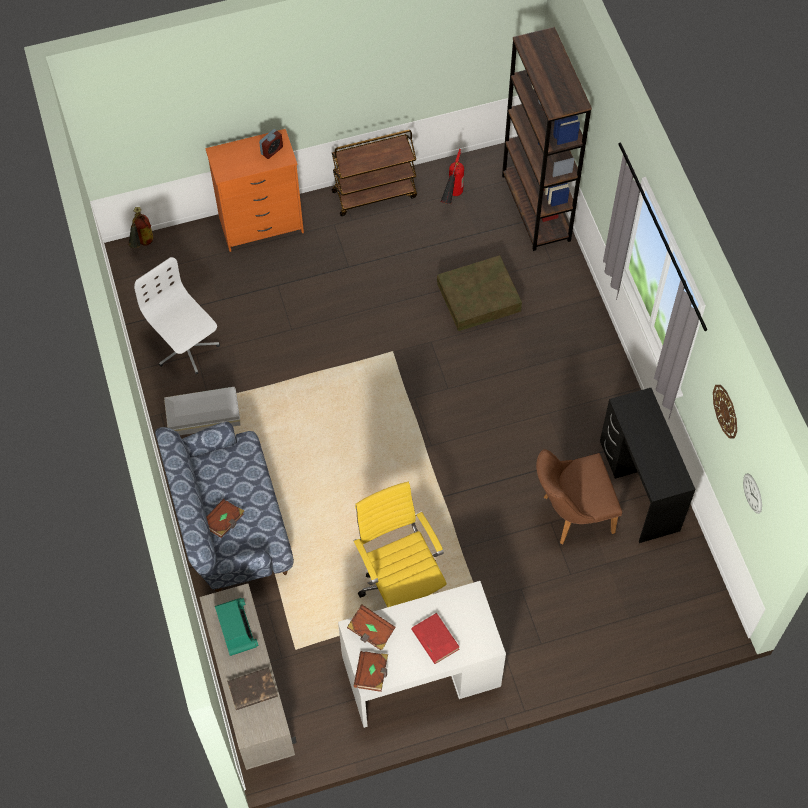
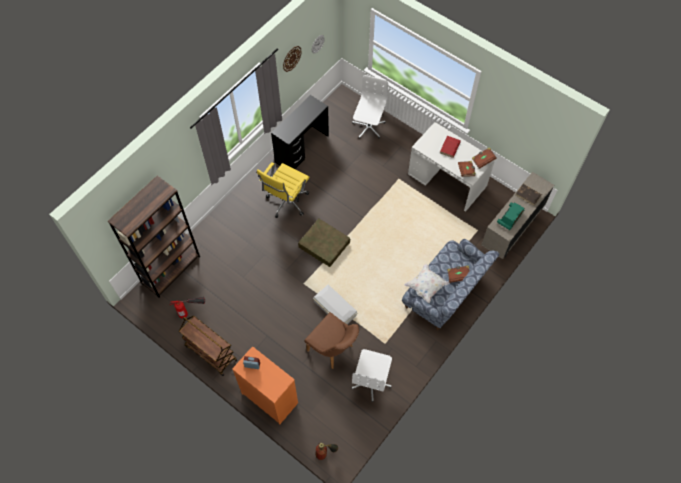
camera: 125 degrees left, 0 degrees up
(205, 417) = (401, 344): white storage box -> white storage box (335, 307)
(242, 467) = (426, 287): none -> white pillow
(400, 585) = (417, 209): yellow office chair -> yellow office chair (286, 203)
(479, 297) = (245, 264): brown storage box -> brown storage box (324, 244)
(571, 514) = (334, 166): brown chair -> brown chair (333, 350)
(617, 619) = (368, 127): none -> white office chair

